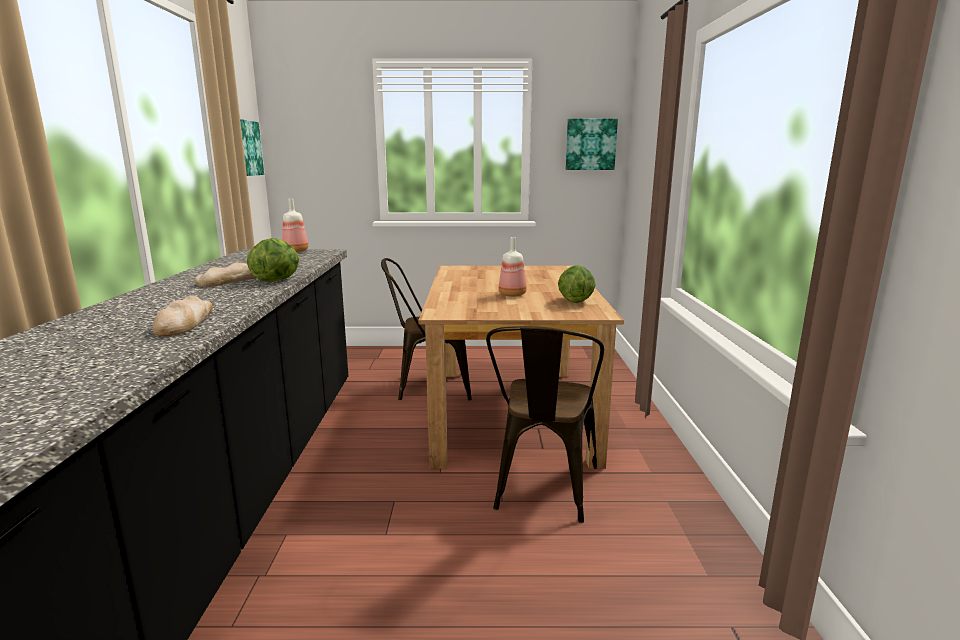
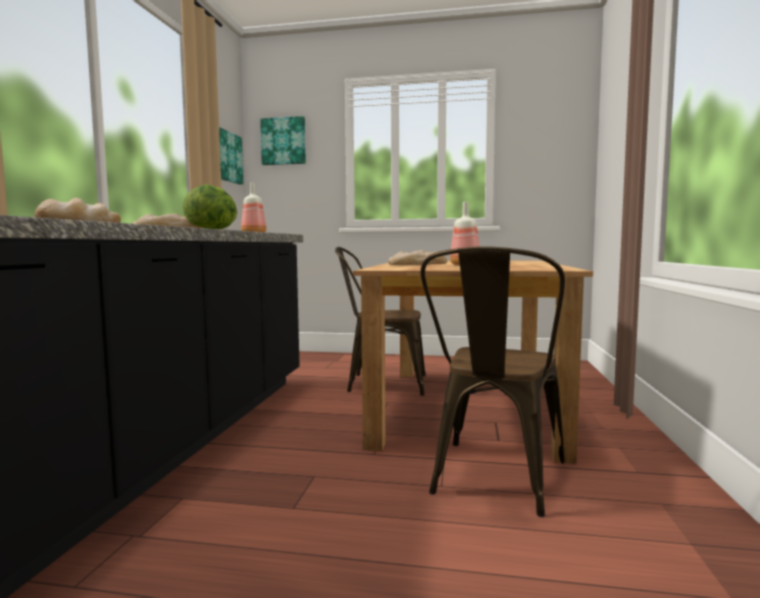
camera: 10 degrees right, 10 degrees down
(466, 287) = (418, 264): none -> bread
(575, 301) = (535, 266): lettuce -> none
(590, 144) = (556, 148): picture -> picture (284, 141)

